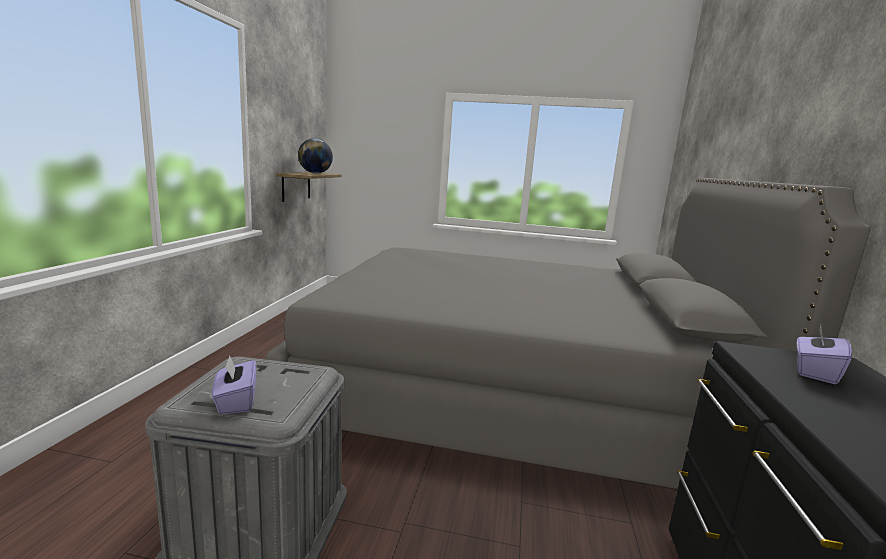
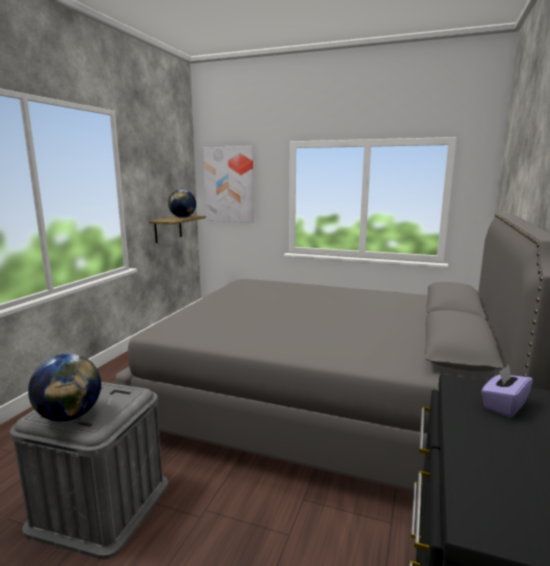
camera: 10 degrees right, 0 degrees up
(236, 402) = (70, 416): purple tissue box -> globe
(369, 140) = (229, 184): none -> picture

